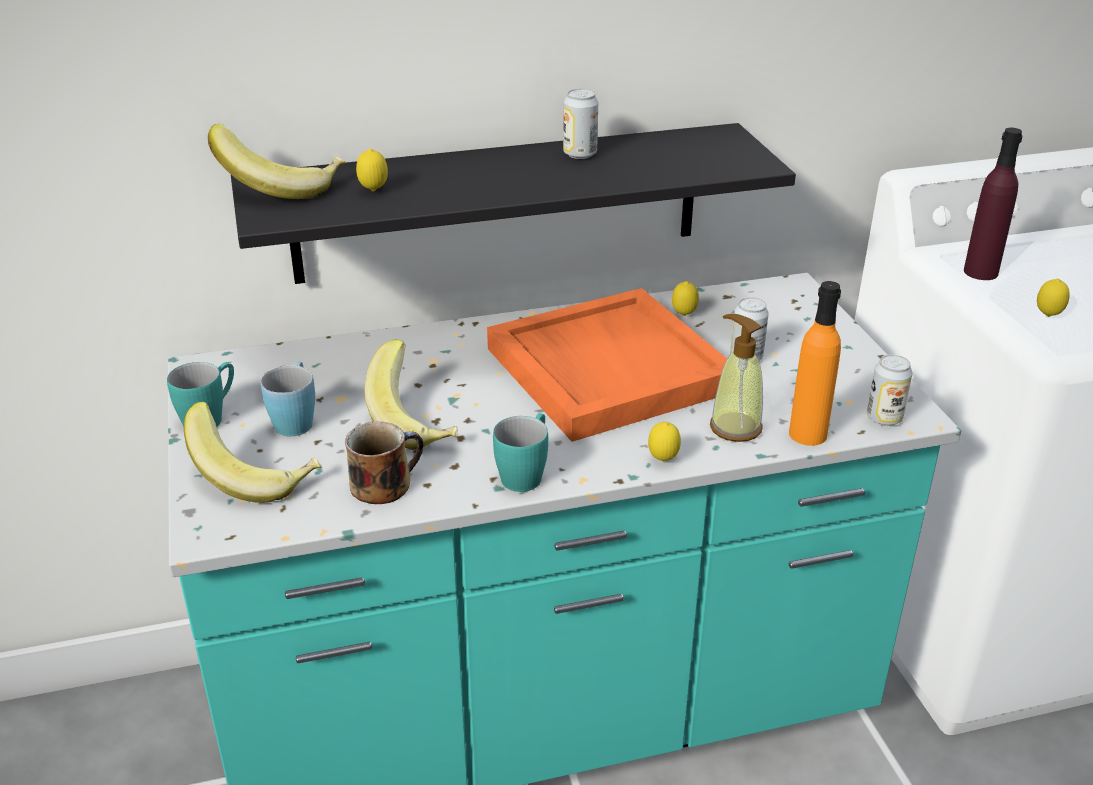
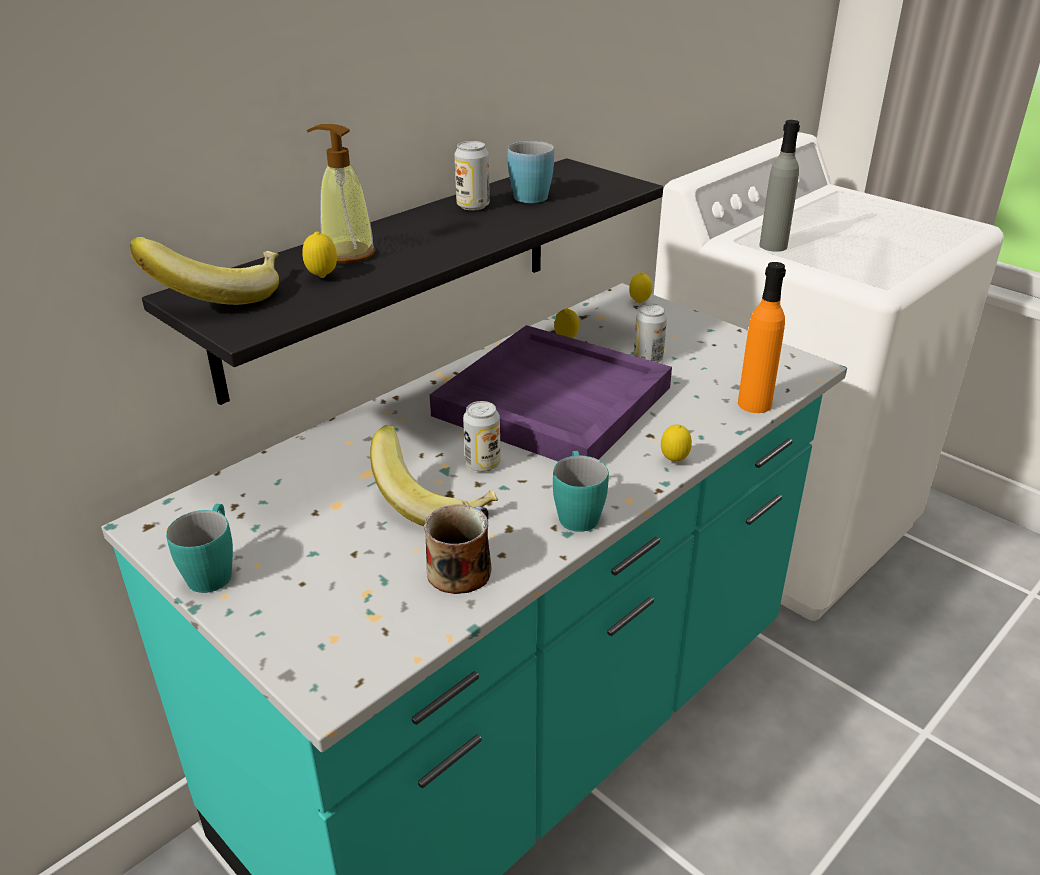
camera: 30 degrees left, 0 degrees up
(256, 476) = (325, 610): banana -> none
(296, 419) = (310, 540): blue mug -> blue mug (526, 194)
(606, 369) = (550, 402): orange tray -> purple tray
(735, 427) = (698, 416): soap dispenser -> soap dispenser (348, 253)
(884, 418) = (791, 375): can -> can (482, 464)
(980, 272) = (773, 246): purple bottle -> grey bottle
(1048, 316) = (849, 265): lemon -> lemon (639, 303)

